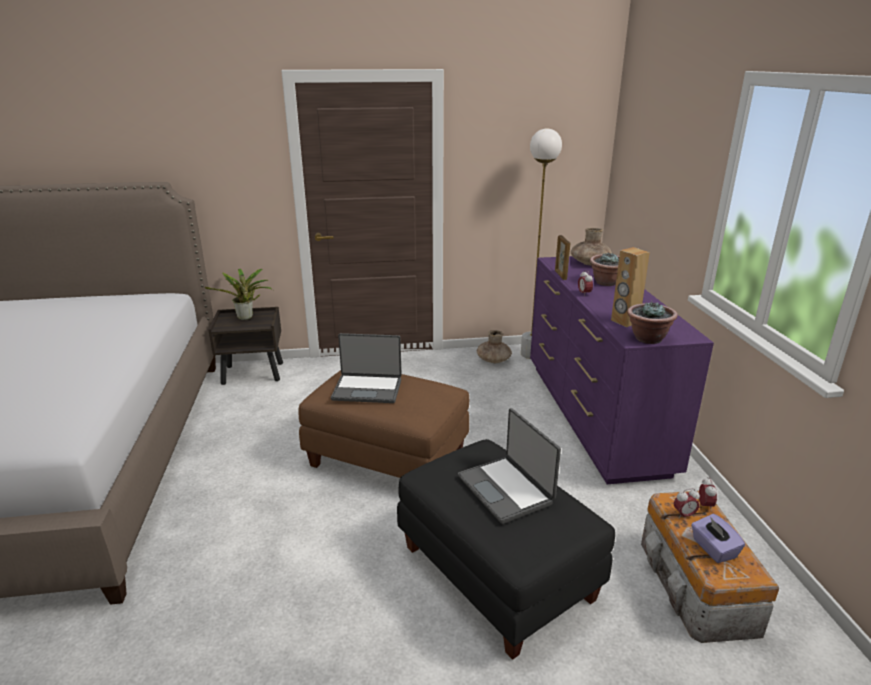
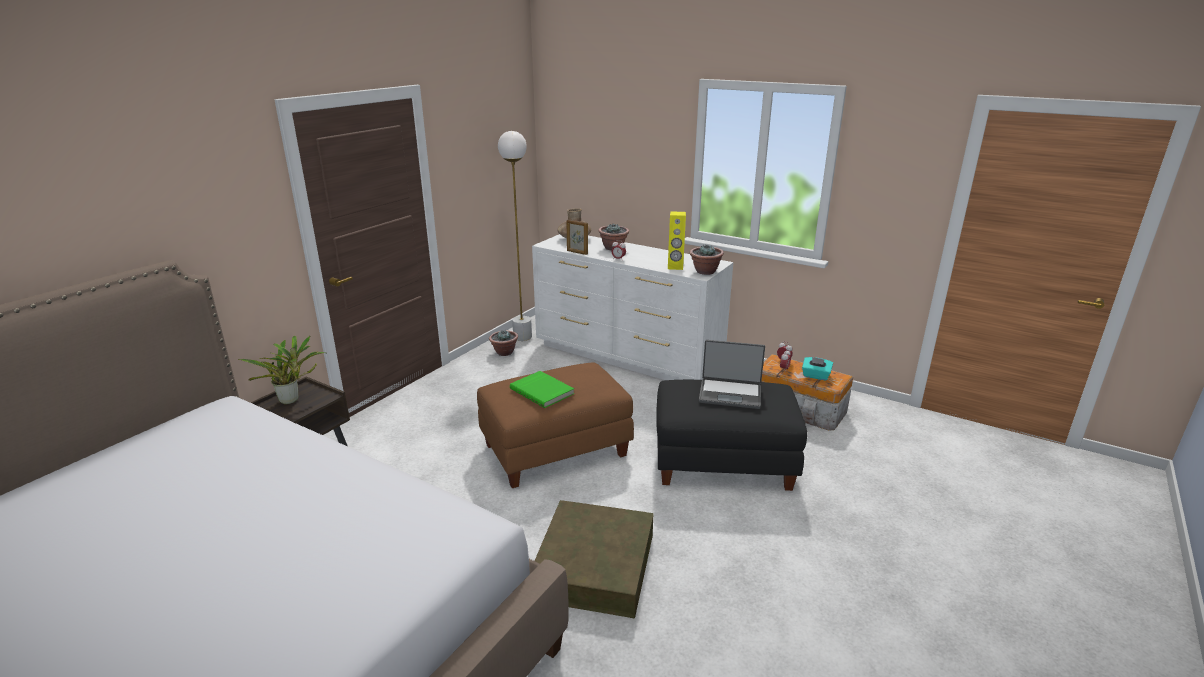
camera: 50 degrees left, 0 degrees up
(245, 566) = (594, 565): none -> brown storage box
(367, 389) = (543, 391): laptop -> green book
(493, 360) = (504, 352): brown vase -> potted plant
(594, 416) = (627, 356): purple dresser -> white dresser
(624, 321) = (675, 267): brown speaker -> yellow speaker
(713, 549) = (815, 376): purple tissue box -> turquoise tissue box

